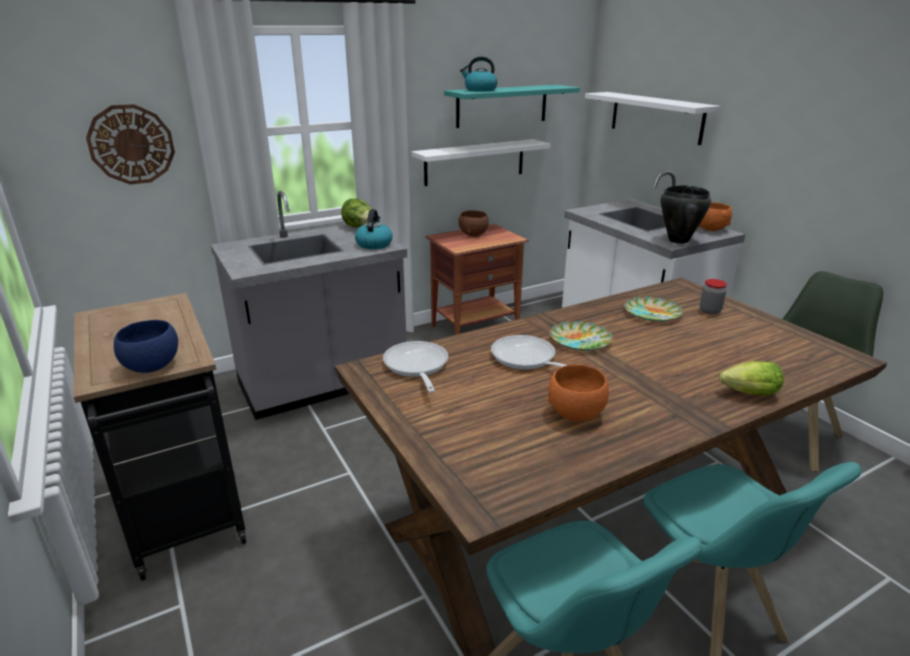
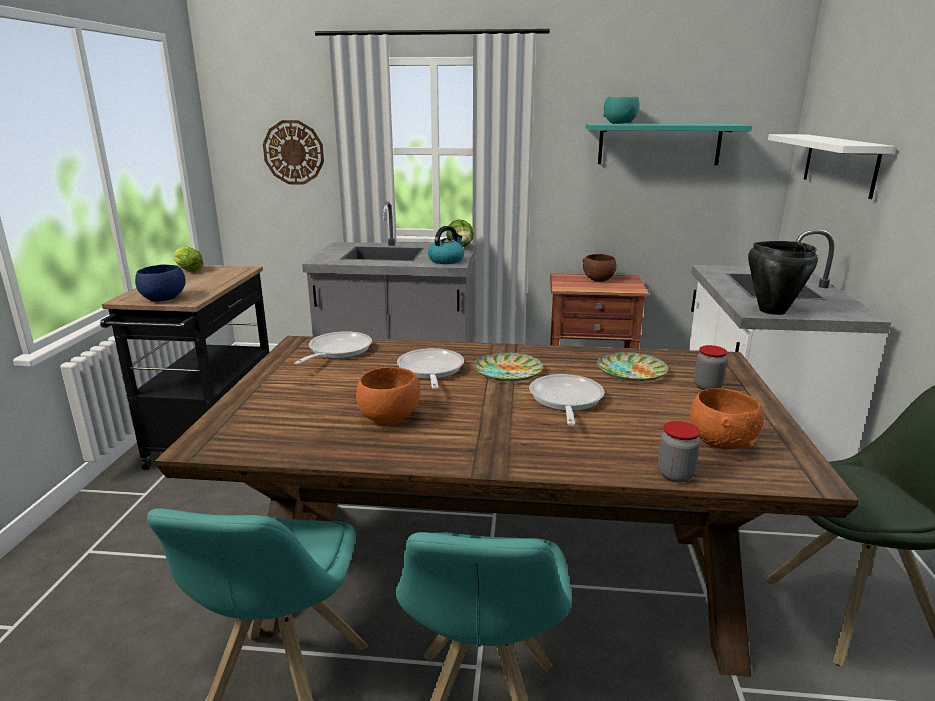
camera: 35 degrees right, 5 degrees down
(475, 162) = (619, 203): white shelf -> none
(480, 90) = (620, 123): kettle -> turquoise bowl
(657, 352) = (565, 401): none -> frying pan
(710, 229) = (846, 309): orange bowl -> orange bowl (721, 442)
(746, 393) = (587, 461): lettuce -> lettuce (187, 270)
(799, 383) = (675, 475): none -> jar

